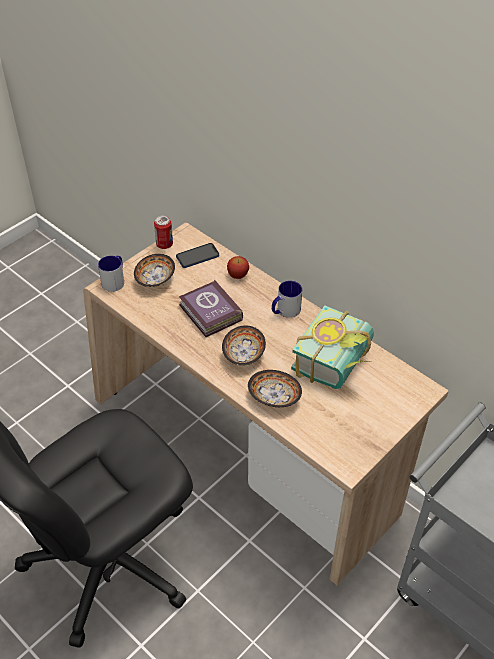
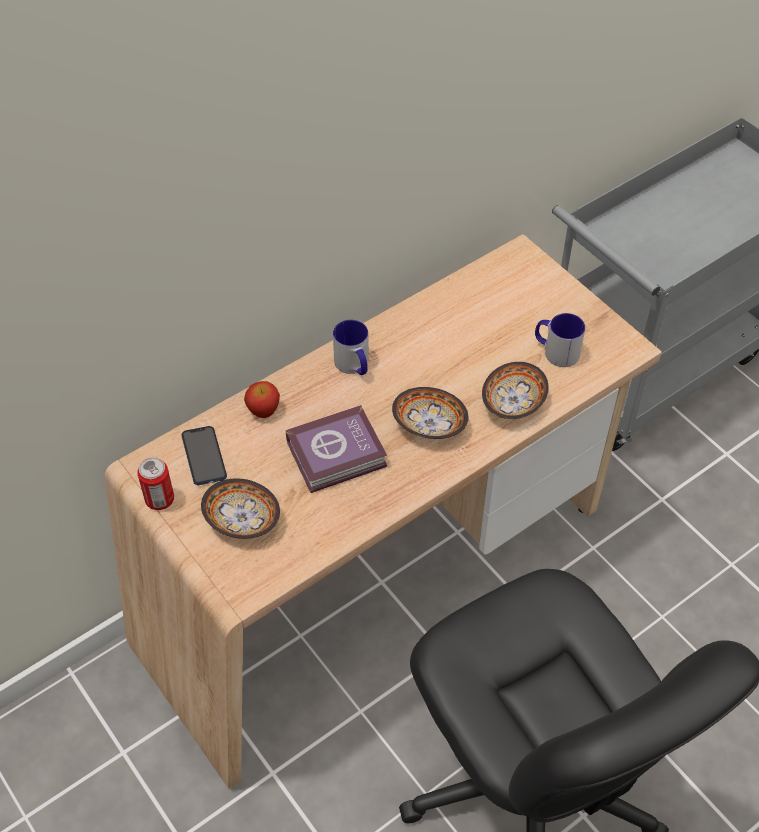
camera: 80 degrees left, 5 degrees up
(115, 280) = (228, 579): mug -> mug (555, 351)
(339, 364) = (465, 325): book -> none

